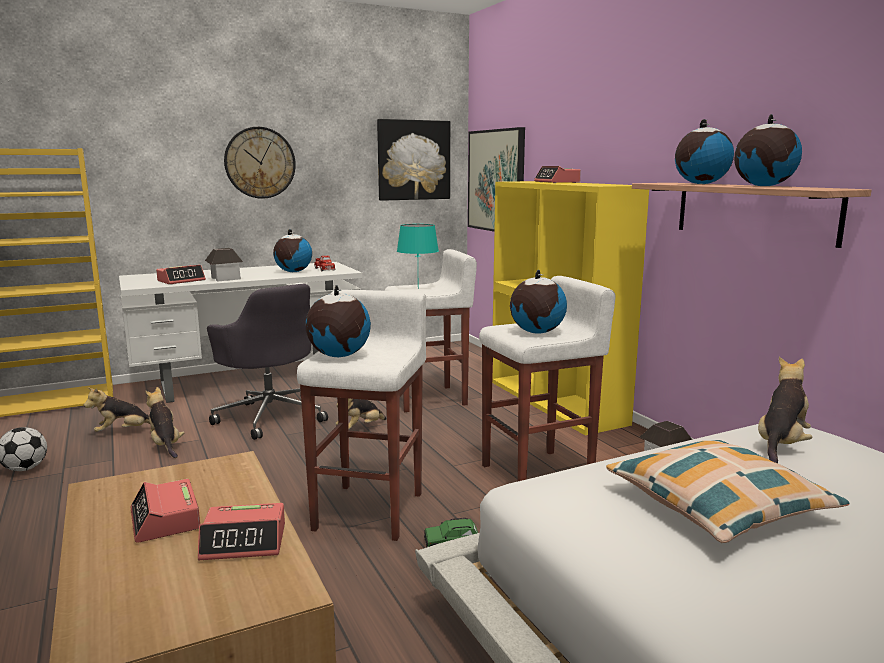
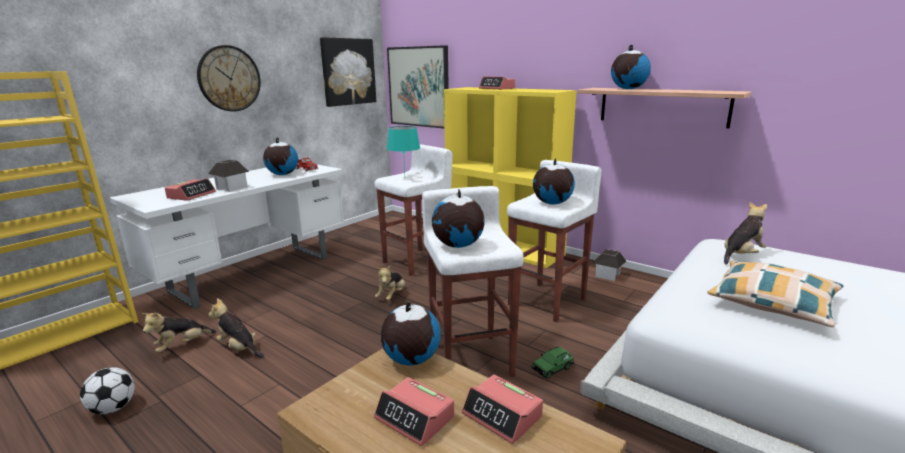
camera: 25 degrees left, 5 degrees up
(244, 542) = (502, 415): alarm clock -> alarm clock turned 75 degrees clockwise
(270, 416) = (306, 300): grey office chair -> none
(763, 186) = (680, 90): globe -> globe (411, 360)
(781, 444) = (741, 255): plush toy -> plush toy turned 45 degrees clockwise

